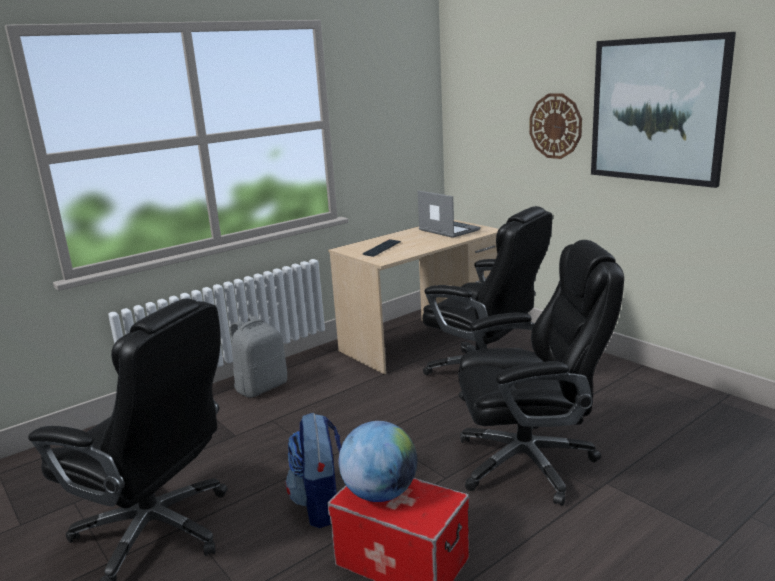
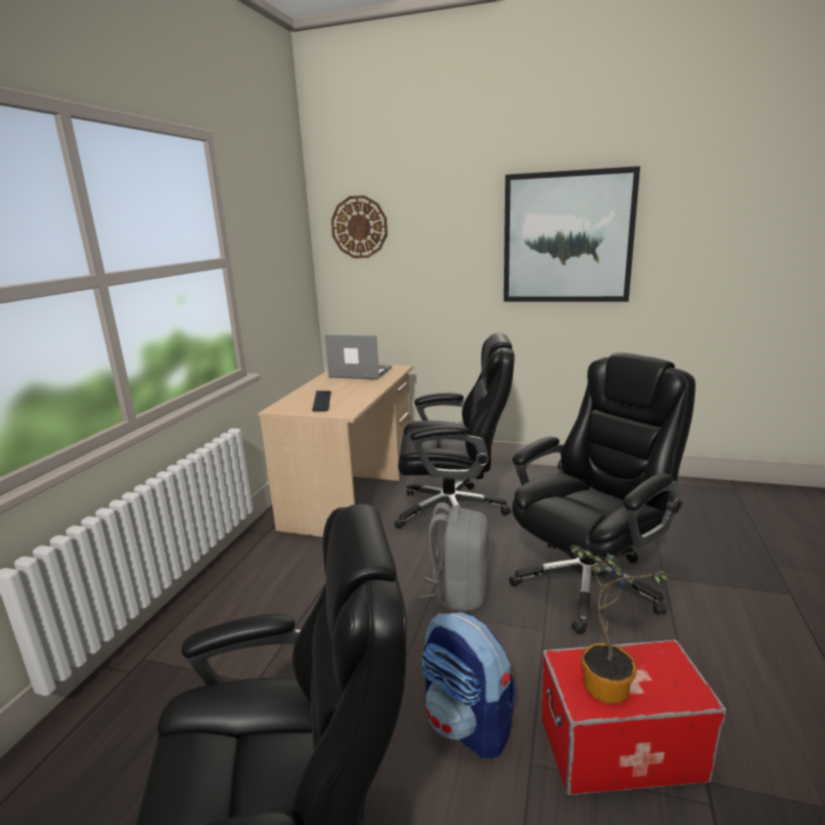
camera: 35 degrees left, 0 degrees up
(261, 387) = (223, 605): grey backpack -> grey backpack (459, 592)
(380, 493) = (605, 681): globe -> potted plant
(555, 126) = (459, 258): wall clock -> wall clock (359, 227)

